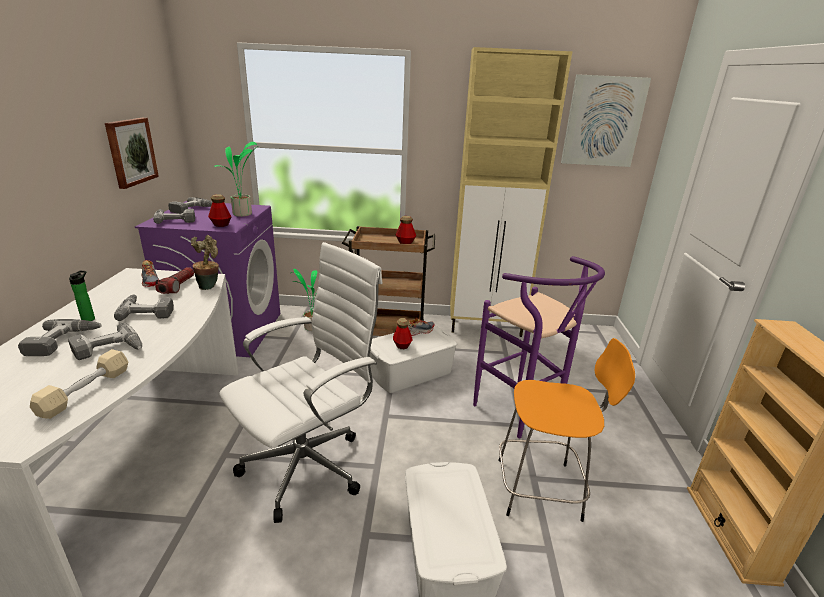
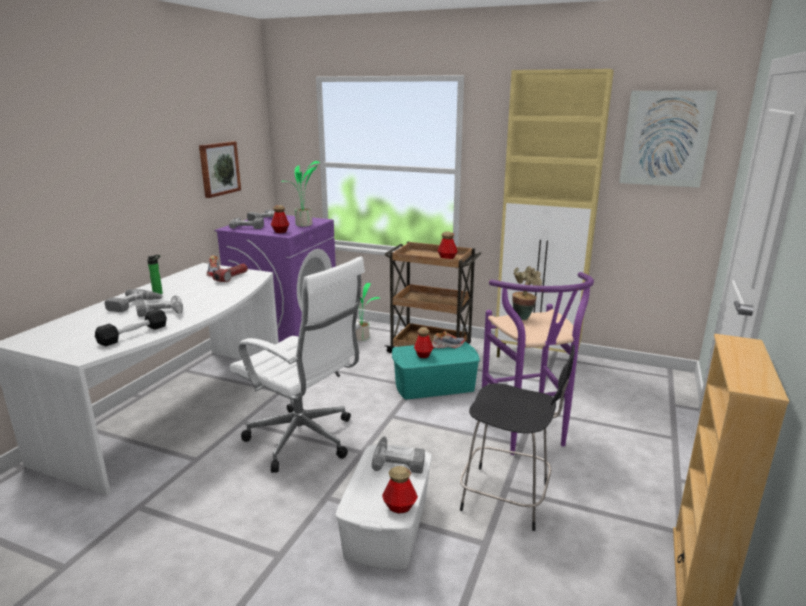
camera: 20 degrees right, 5 degrees down
(86, 391) = (133, 335): beige dumbbell -> black dumbbell
(148, 311) = (200, 292): power drill -> power drill (399, 459)
(209, 286) = (255, 279): potted plant -> potted plant (523, 317)
(309, 465) = (305, 441): white office chair -> white office chair turned 60 degrees clockwise
(410, 372) = (434, 385): white storage box -> turquoise storage box
(482, 544) = (399, 507): none -> bottle
(542, 489) = (508, 498): orange stool -> black stool

